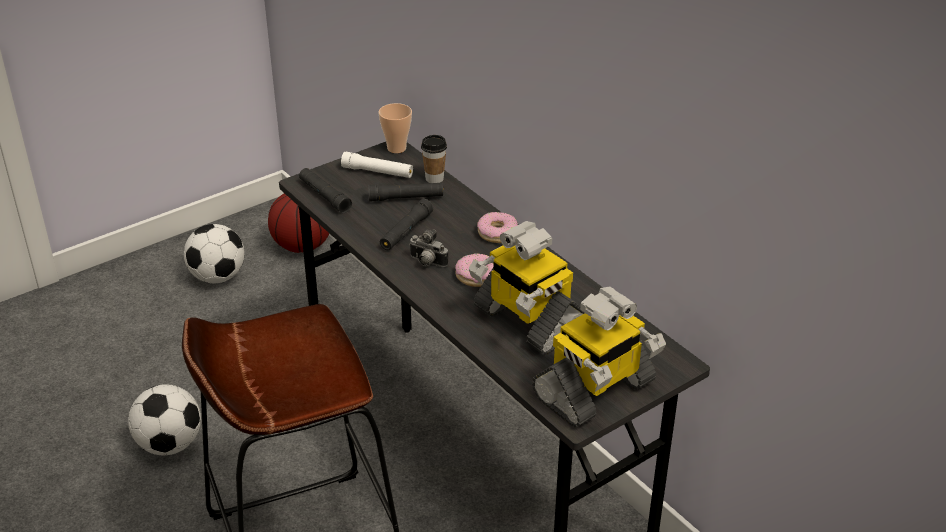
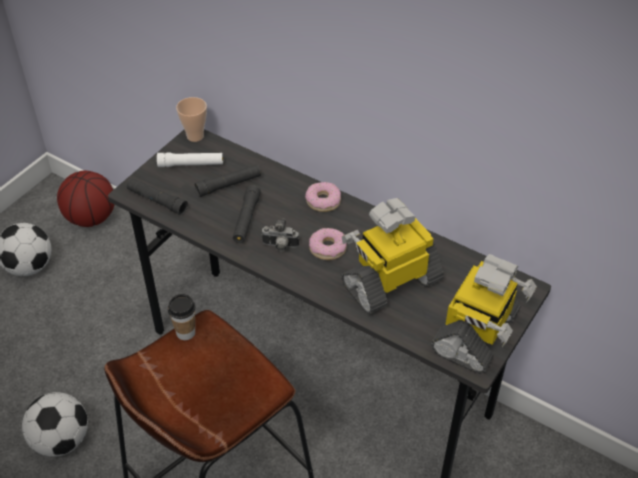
camera: 20 degrees left, 10 degrees up
(434, 179) = (243, 159): cup -> cup (185, 332)
(527, 321) = (390, 281): toy robot -> toy robot turned 120 degrees clockwise

